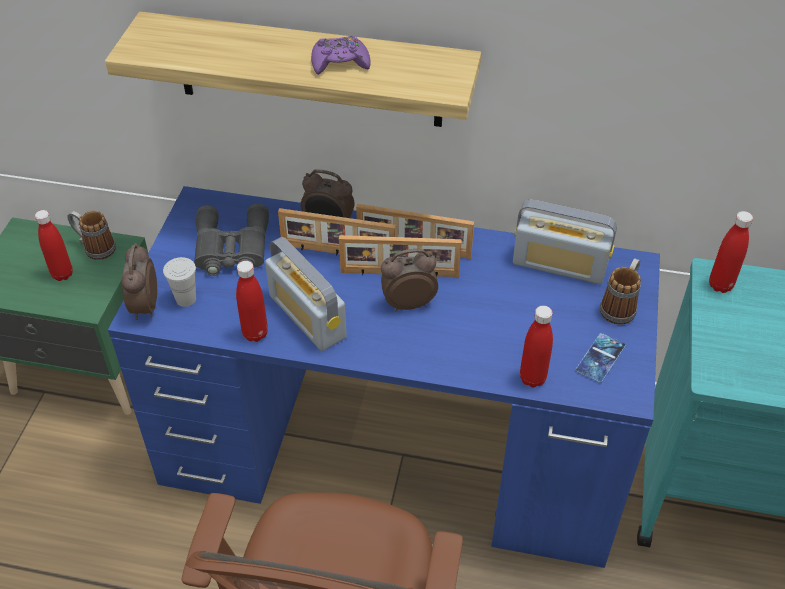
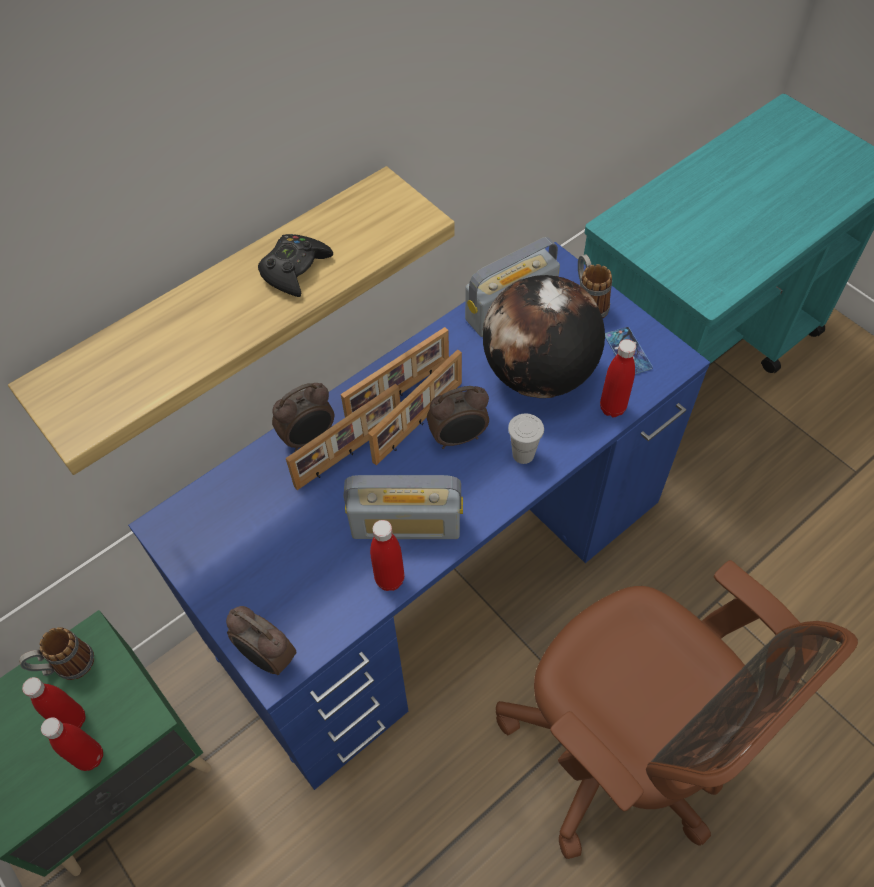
camera: 50 degrees left, 10 degrees up
(186, 299) = (291, 613): white cup -> white cup (523, 454)
(231, 249) = (261, 534): grey binoculars -> none
(340, 62) = (295, 270): purple game controller -> black game controller
(408, 303) = (459, 438): alarm clock -> alarm clock turned 135 degrees counterclockwise
(515, 315) = (538, 374): none -> globe
(720, 285) = (626, 230): red bottle -> red bottle (90, 757)

